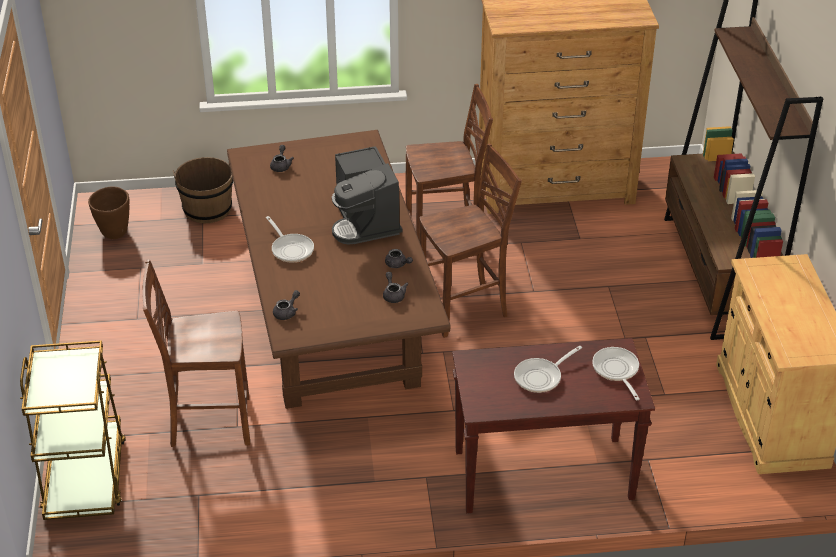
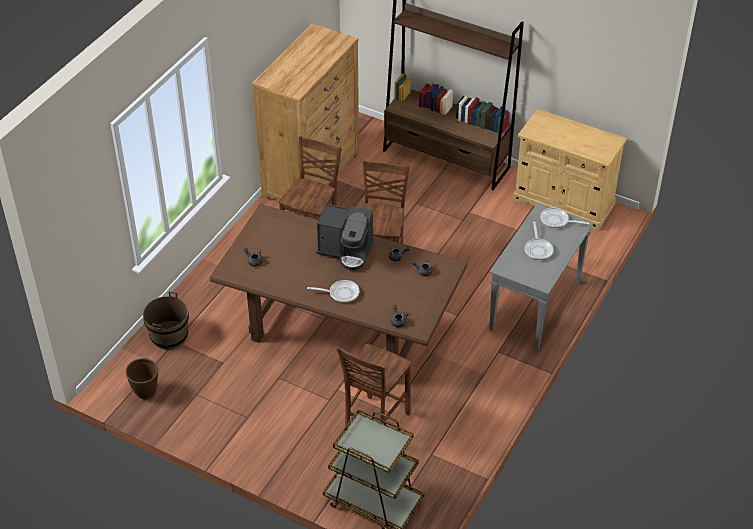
camera: 55 degrees left, 5 degrees up
(542, 476) = (535, 307): brown console table -> grey console table

